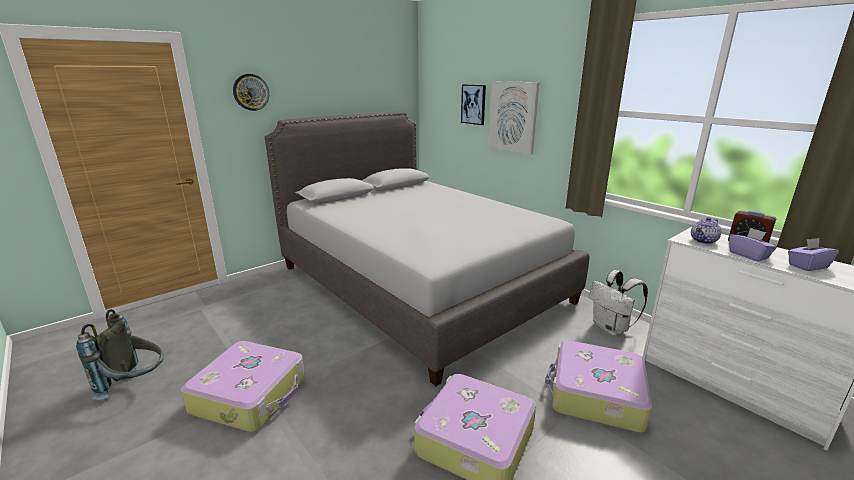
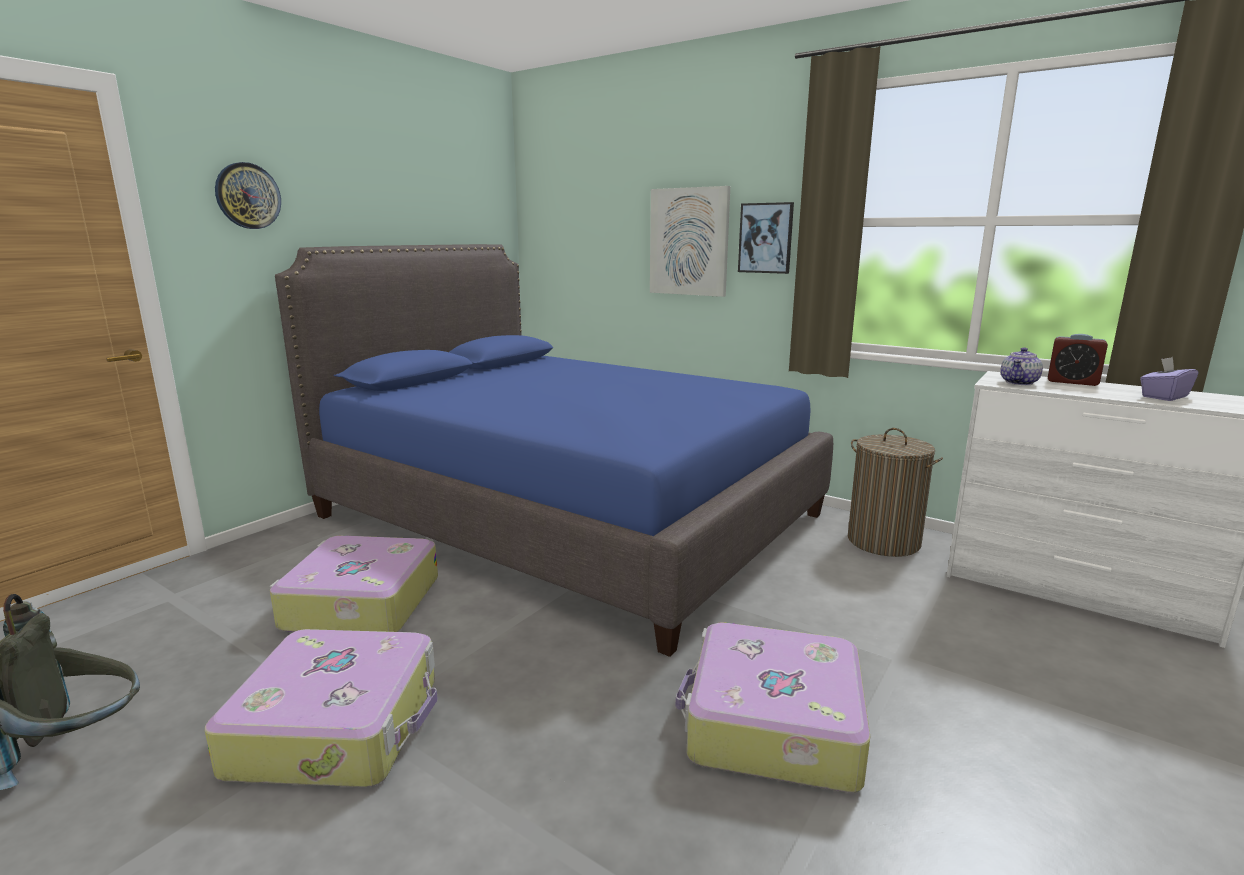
camera: 15 degrees left, 5 degrees down
(420, 283) = (568, 515): grey bed -> blue bed
(473, 104) = (619, 228): picture -> picture (766, 238)
(595, 395) = (911, 630): suitcase -> suitcase (360, 603)
(611, 328) = (883, 541): white backpack -> laundry basket
(748, 255) = (1087, 392): purple tissue box -> none

